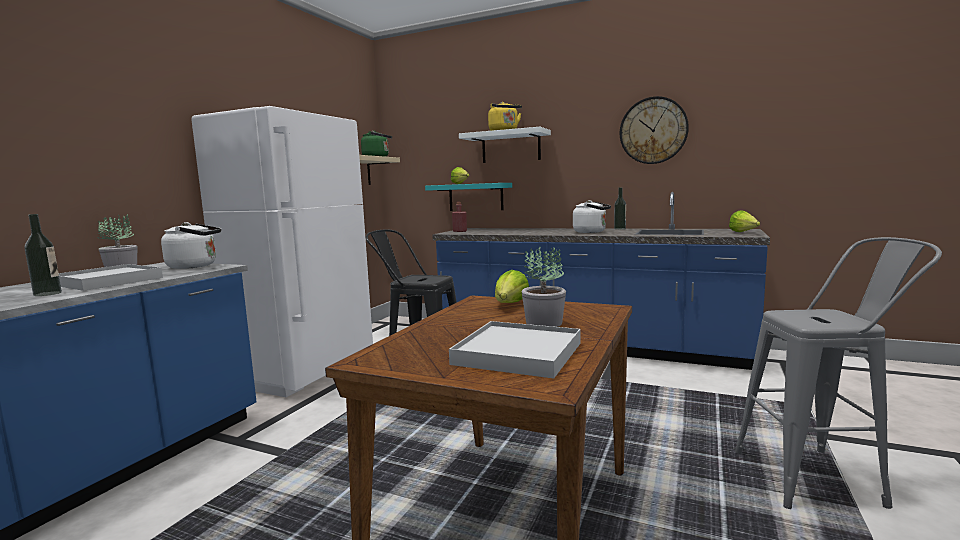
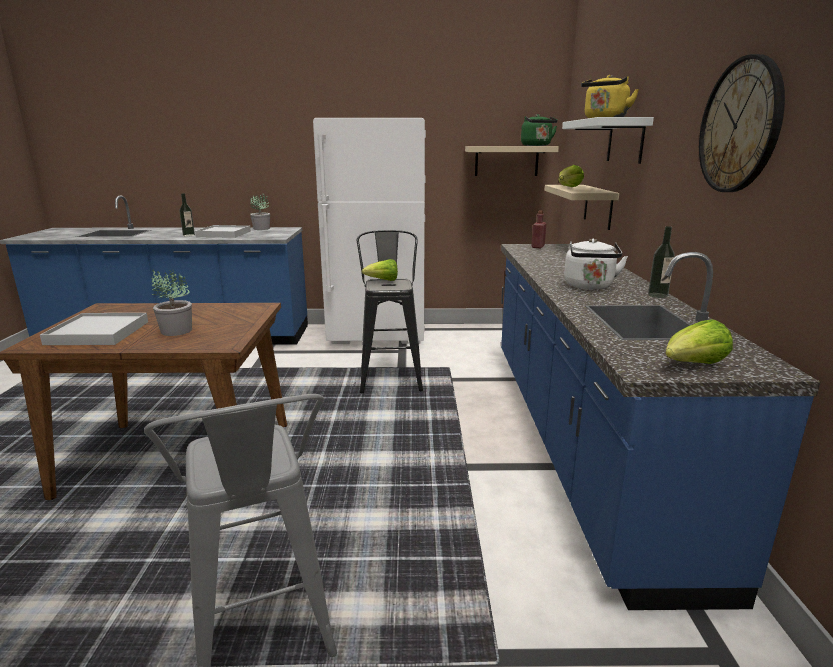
camera: 65 degrees right, 10 degrees up
(195, 266) = (278, 234): white kettle -> none
(475, 197) = (598, 206): turquoise shelf -> beige shelf
(510, 305) = (240, 316): lettuce -> lettuce (383, 281)

